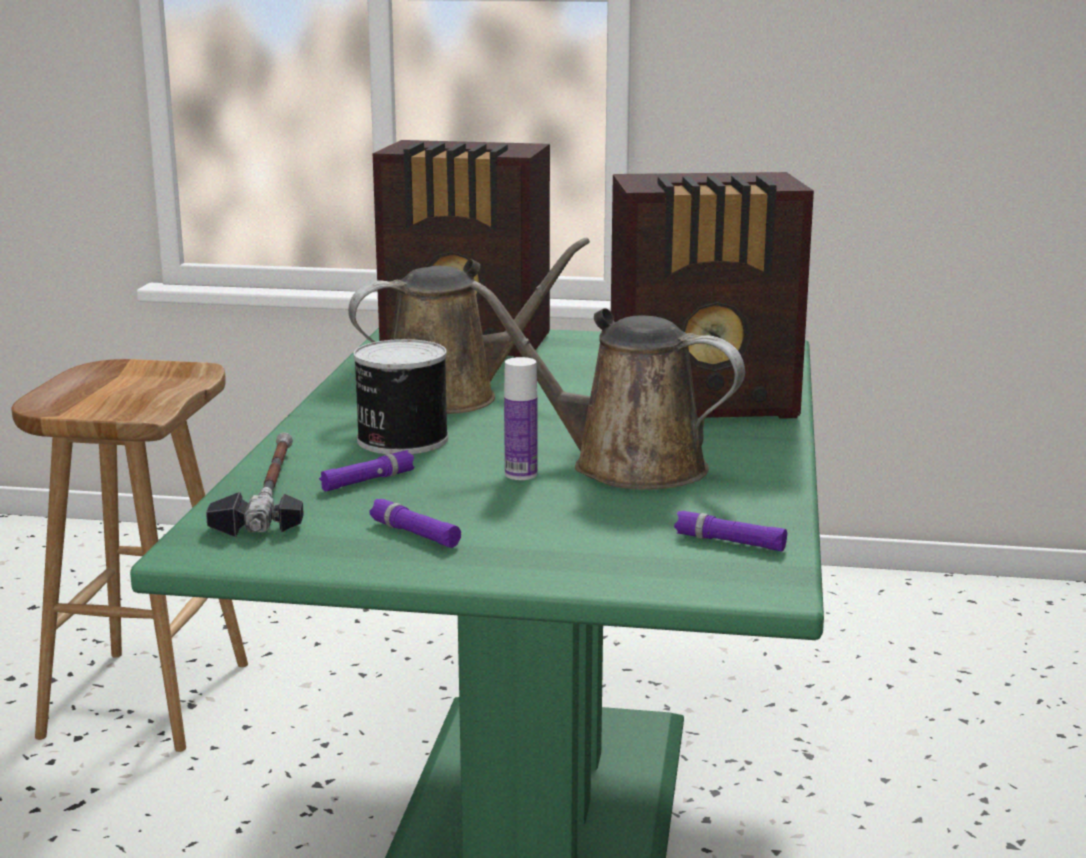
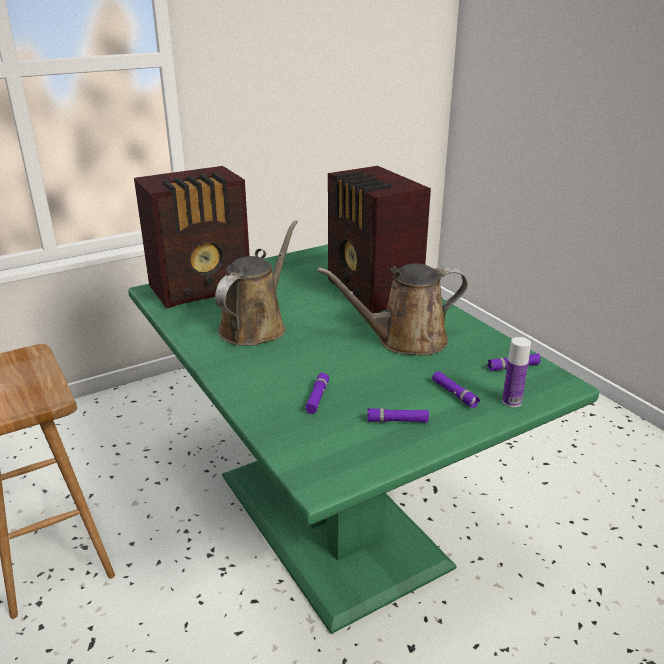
camera: 40 degrees left, 10 degrees up
(268, 492) = (285, 427): hammer -> none
(400, 440) = (284, 365): can -> none
(521, 474) = (375, 364): bottle -> bottle (511, 401)
(560, 537) = (454, 394): none -> purple flashlight
(706, 404) = (373, 292): radio -> radio turned 105 degrees clockwise

